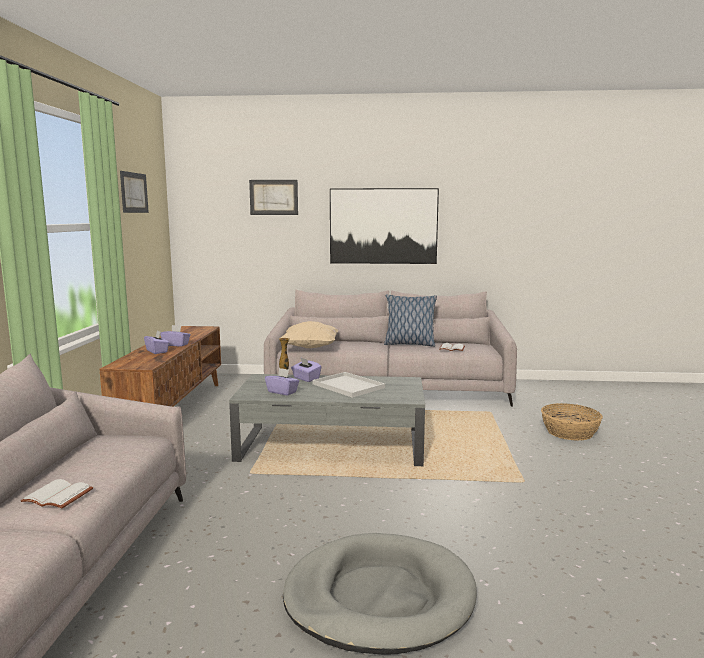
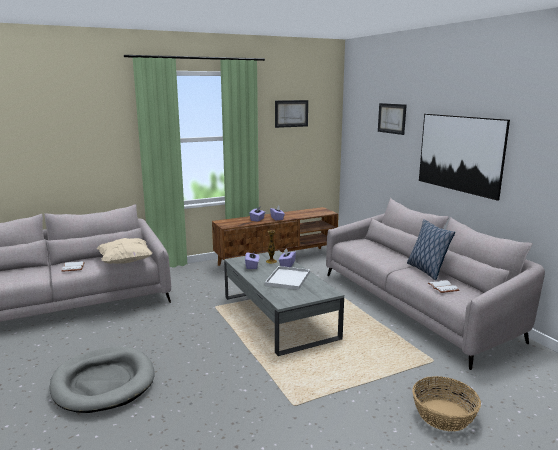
camera: 60 degrees right, 5 degrees up
(310, 348) = (355, 247): beige pillow -> beige pillow (126, 262)

